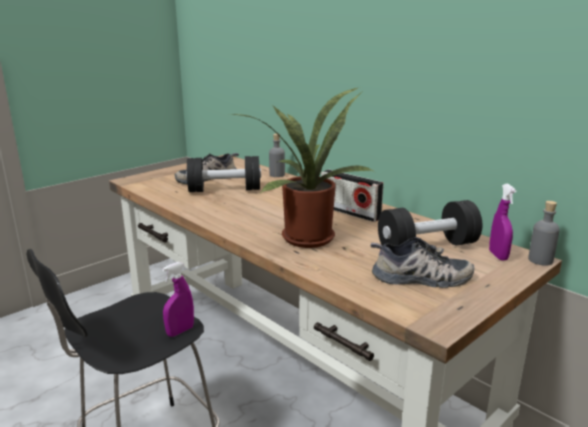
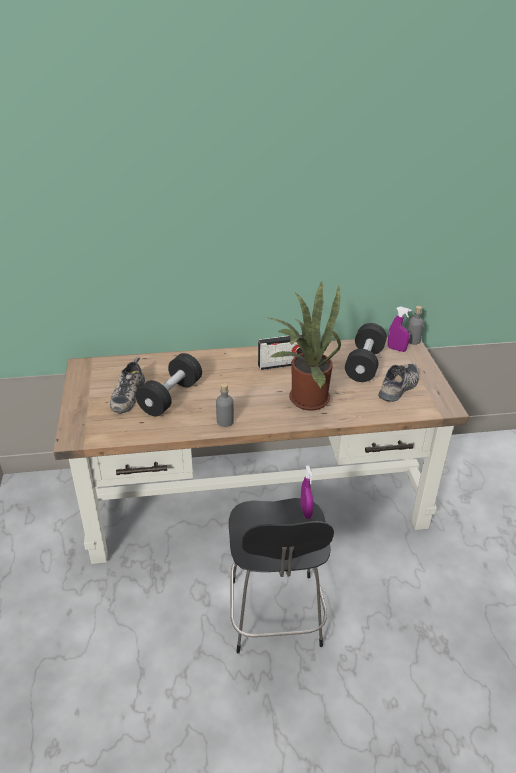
camera: 55 degrees left, 15 degrees up
(277, 175) = (166, 358): grey bottle -> grey bottle (225, 421)

